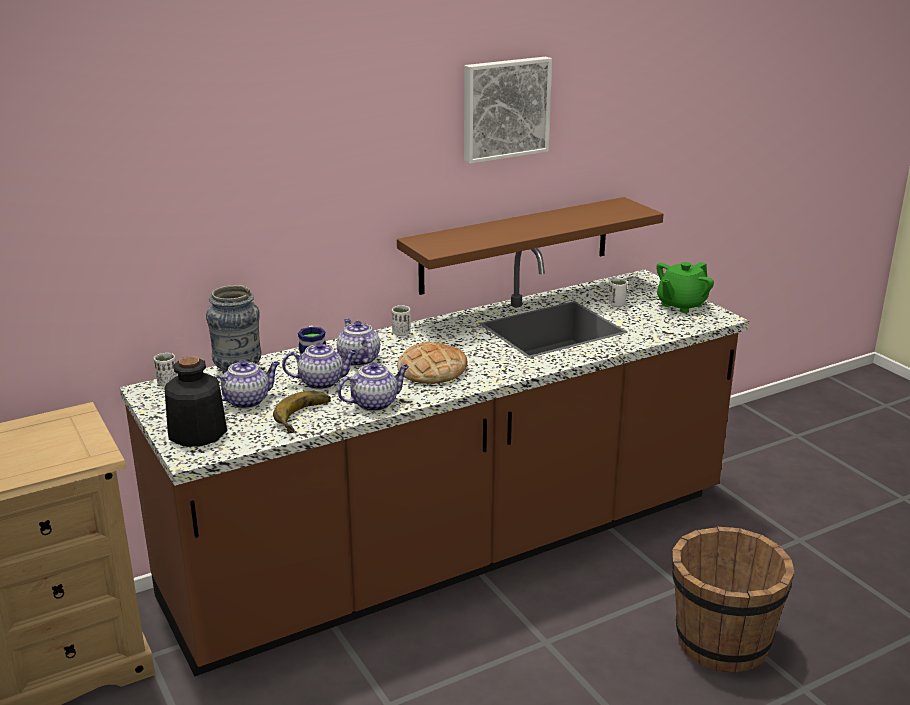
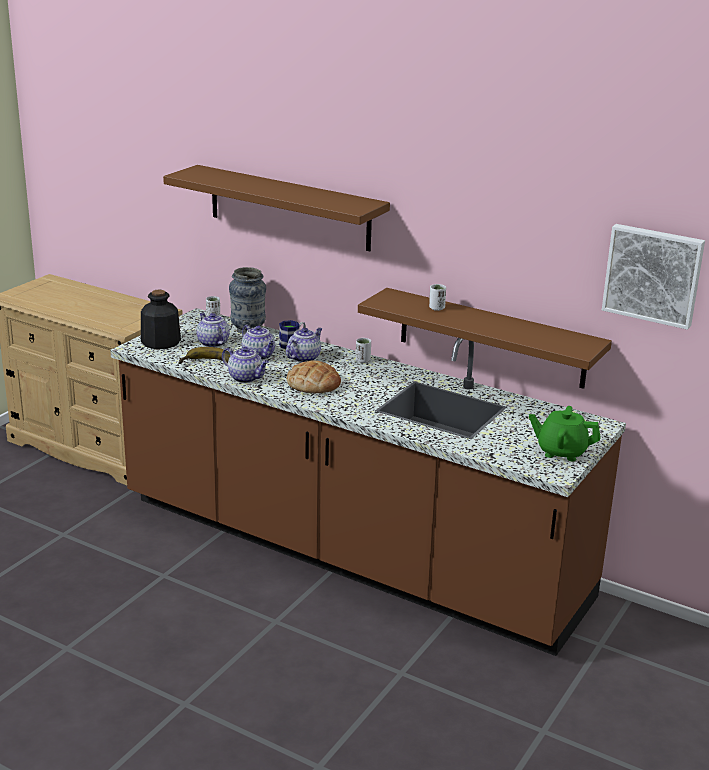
camera: 60 degrees right, 0 degrees up
(247, 401) = (212, 343): teapot -> teapot turned 150 degrees counterclockwise
(254, 187) = (289, 208): none -> brown shelf
(504, 108) = (487, 212): picture -> picture (653, 274)
(617, 304) = (523, 424): white cup -> white cup (436, 308)
(721, 642) = (344, 709): brown bucket -> none

